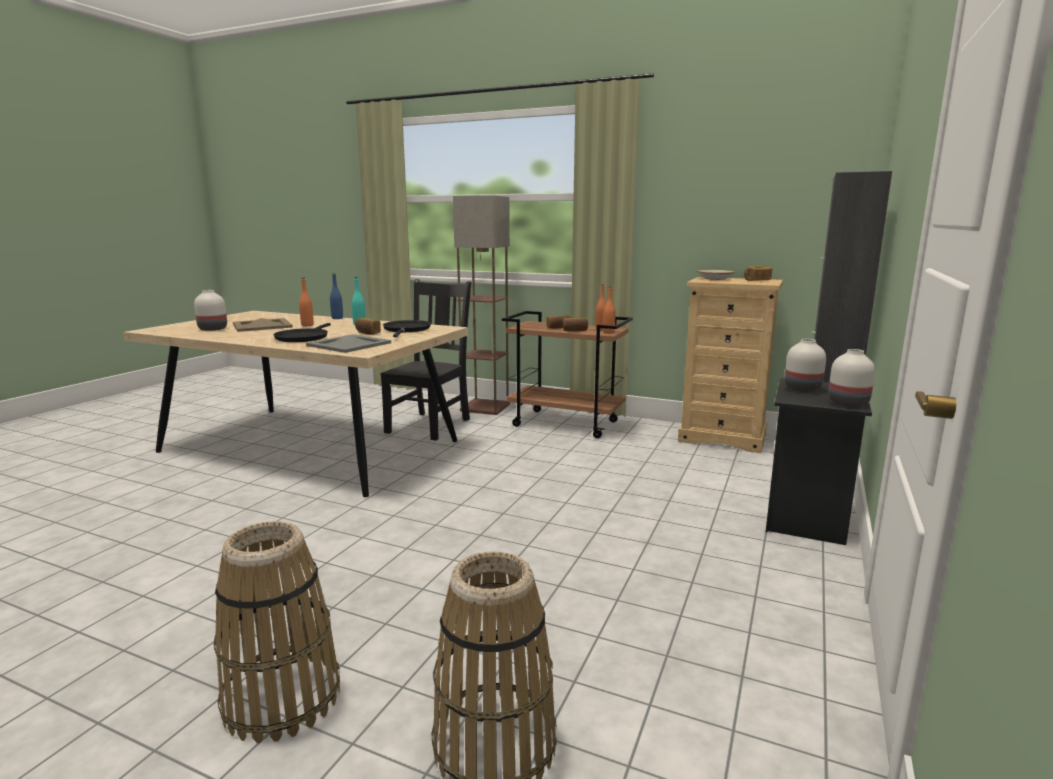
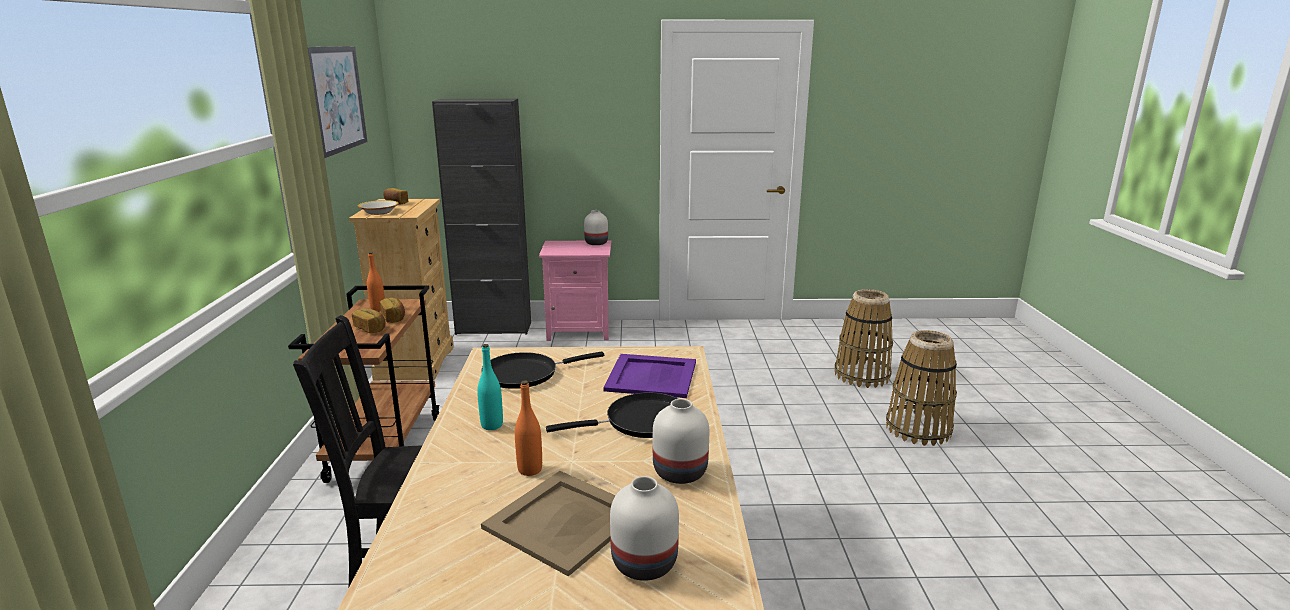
camera: 115 degrees left, 5 degrees up
(337, 318) = (427, 474): blue bottle -> none
(349, 344) = (652, 376): grey tray -> purple tray
(367, 333) = (569, 391): bread -> none
(485, 407) = (305, 536): floor lamp -> none
(608, 332) = (402, 302): orange bottle -> none
(727, 174) = (336, 99): none -> picture
(802, 389) = (569, 250): white vase -> white vase (681, 472)
(807, 519) = (579, 331): black nightstand -> pink nightstand

